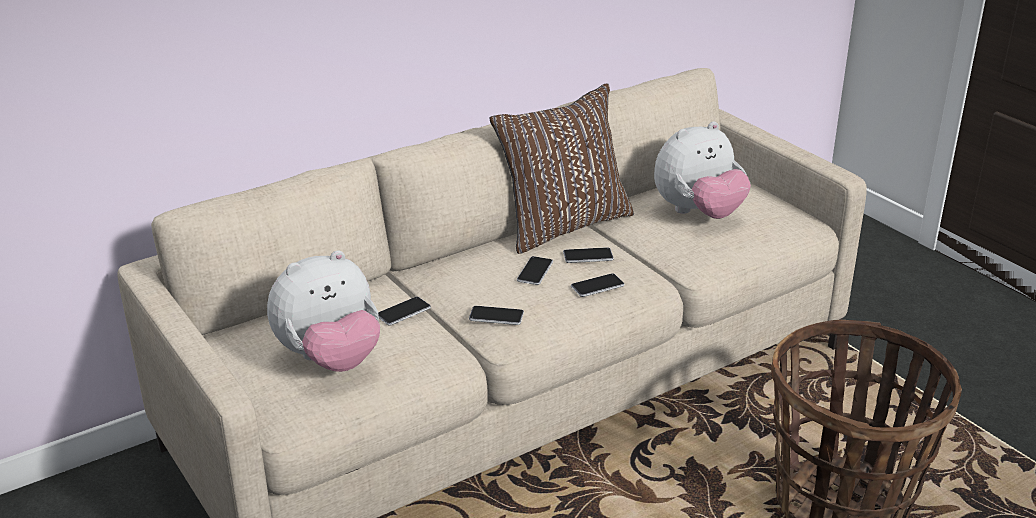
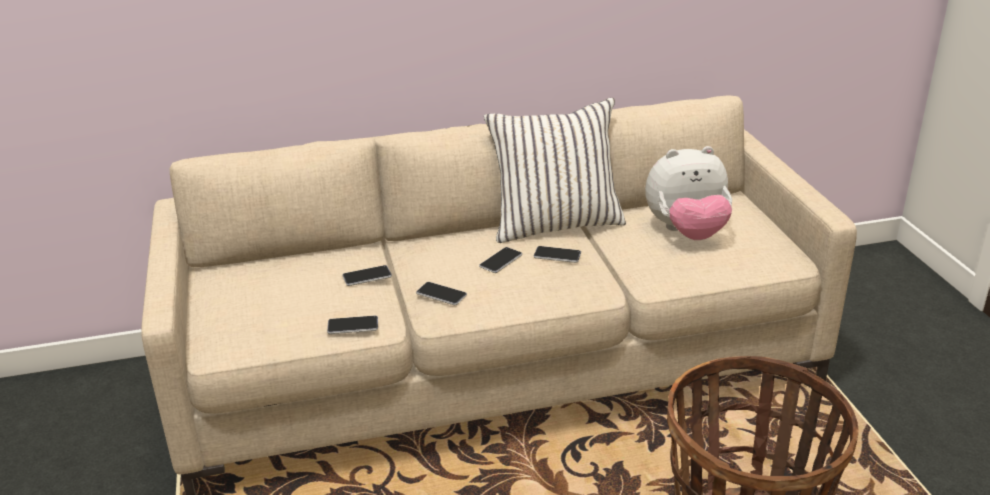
camera: 20 degrees right, 0 degrees up
(330, 360) = (281, 306): plush toy -> none
(563, 225) = (555, 224): brown pillow -> white pillow
(597, 286) = (547, 283): phone -> phone (353, 326)

